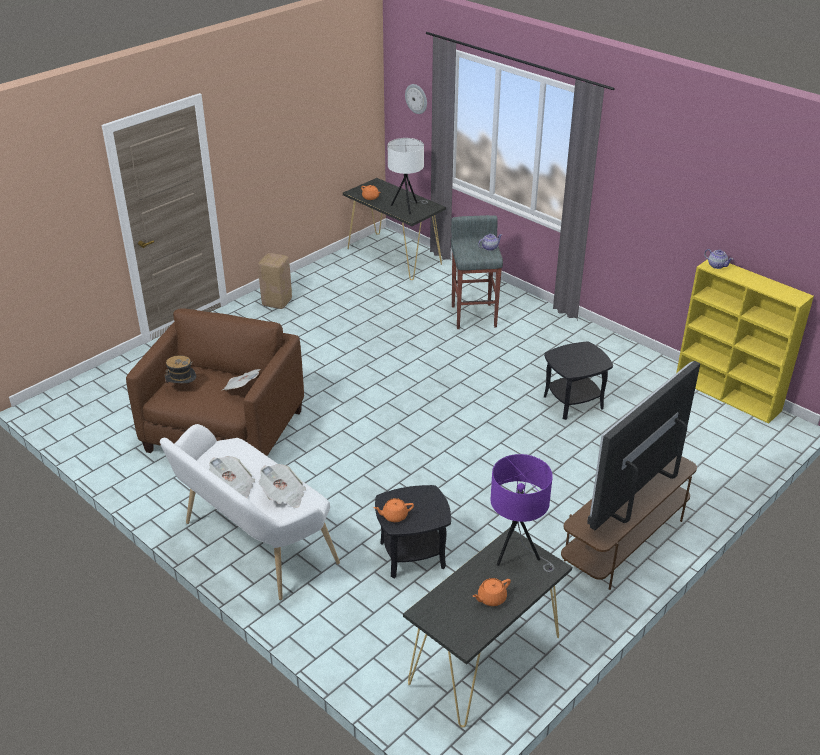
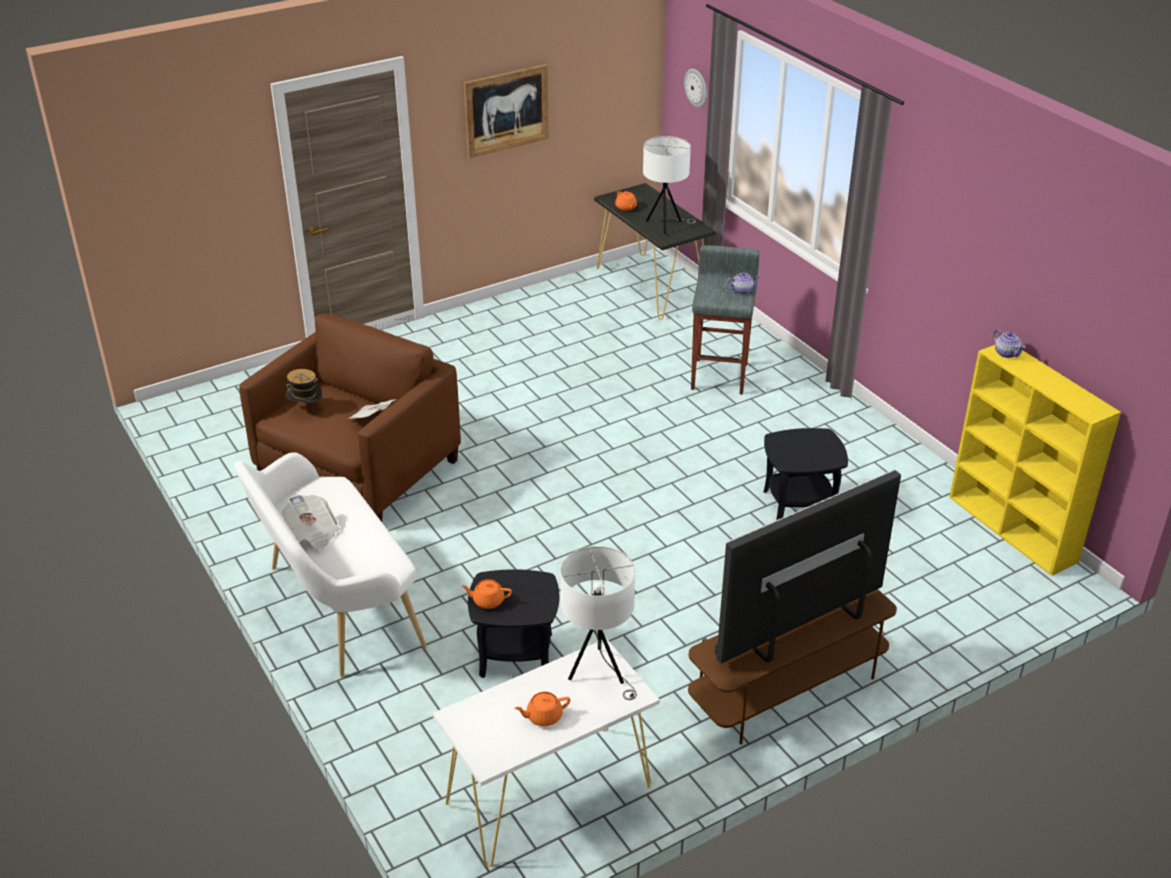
camera: 15 degrees right, 0 degrees up
(277, 302) = (483, 324): beige stool -> none
(278, 130) = (506, 110): none -> picture
(283, 495) = (365, 552): newspaper -> none
(484, 660) = (548, 795): black console table -> white console table
(517, 555) = (599, 673): purple table lamp -> white table lamp

